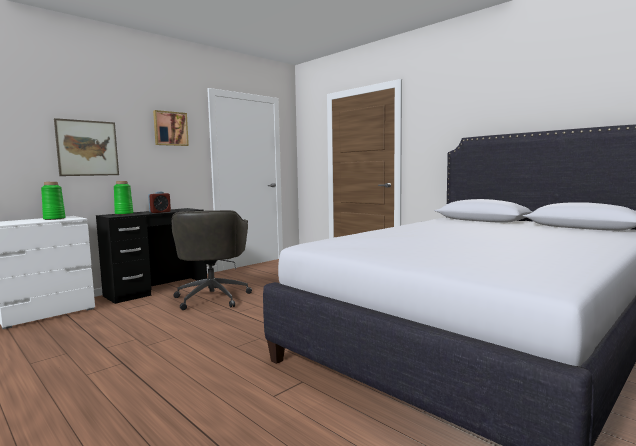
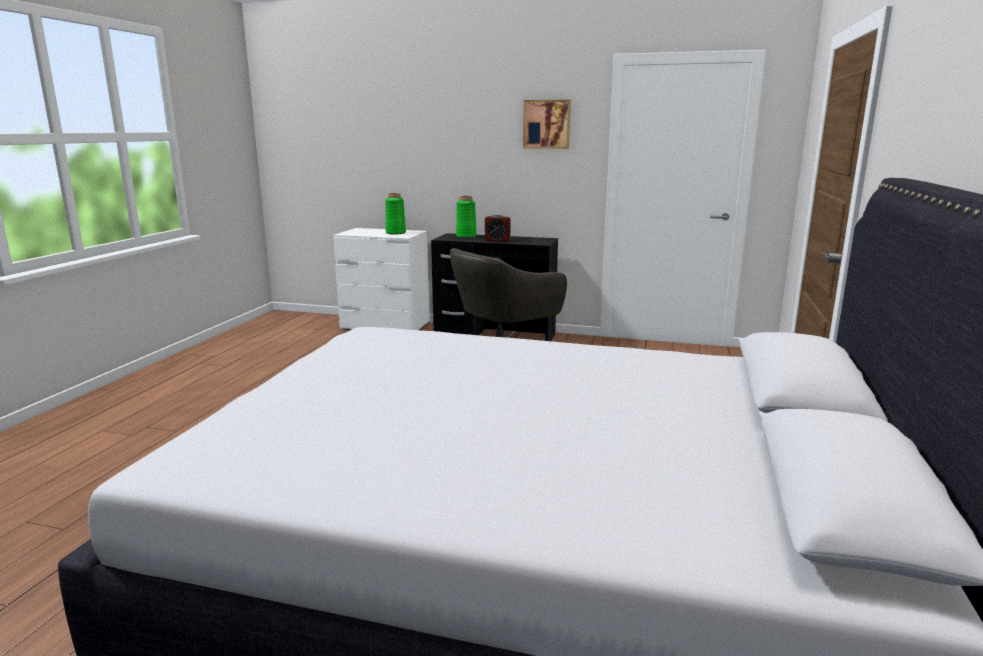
camera: 60 degrees right, 10 degrees up
(87, 148) = (445, 154): picture -> none

